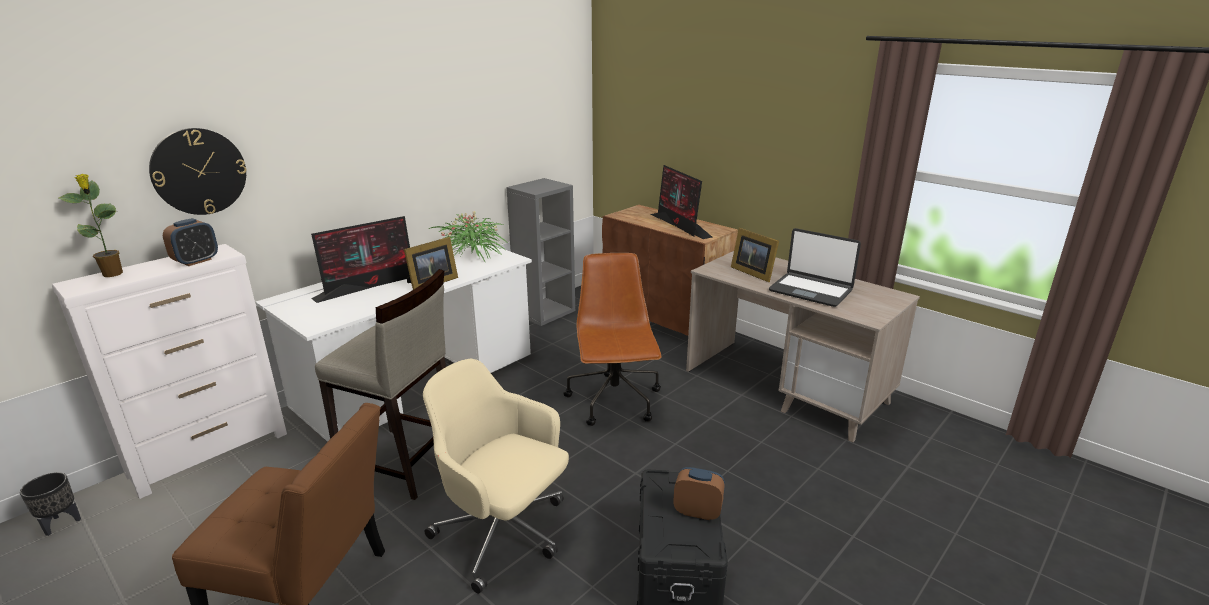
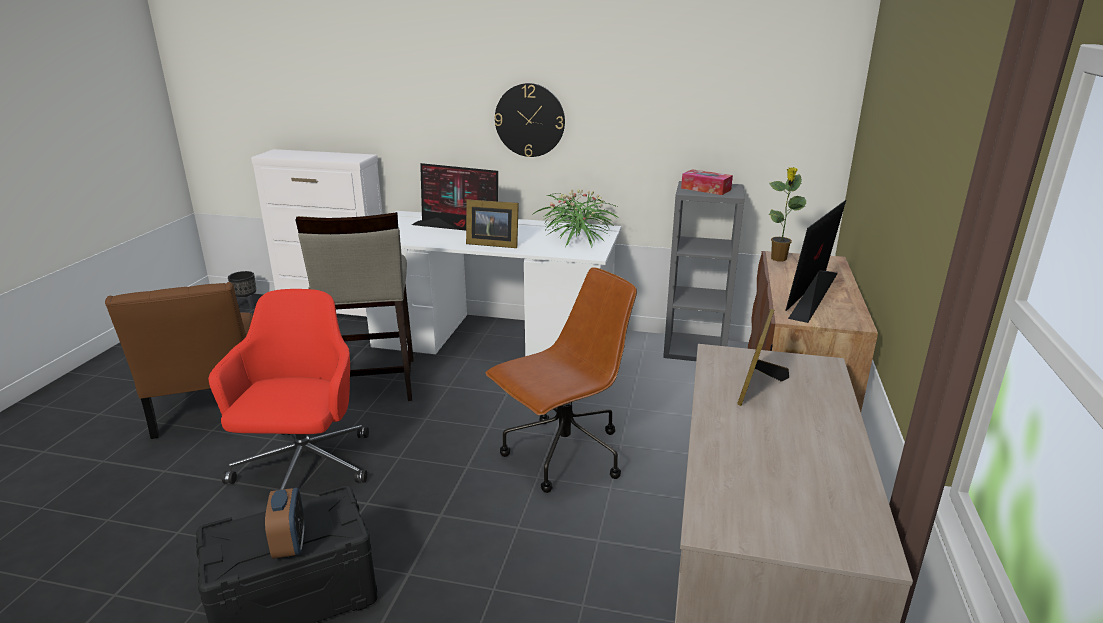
camera: 60 degrees right, 0 degrees up
(113, 274) = (296, 152): potted plant -> potted plant (778, 259)
(196, 261) = (335, 158): alarm clock -> none
(199, 171) = (370, 92): wall clock -> wall clock (530, 120)
(503, 533) = (304, 467): beige office chair -> red office chair
(538, 186) = (706, 189): none -> tissue box
(811, 290) = (757, 447): laptop -> none

